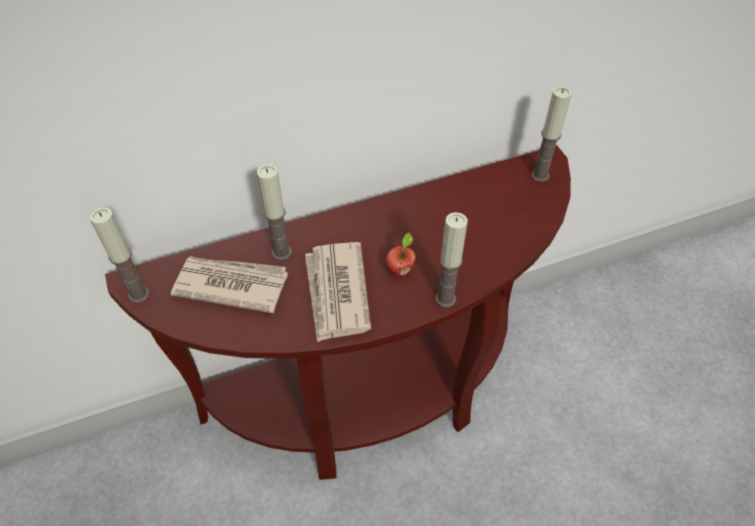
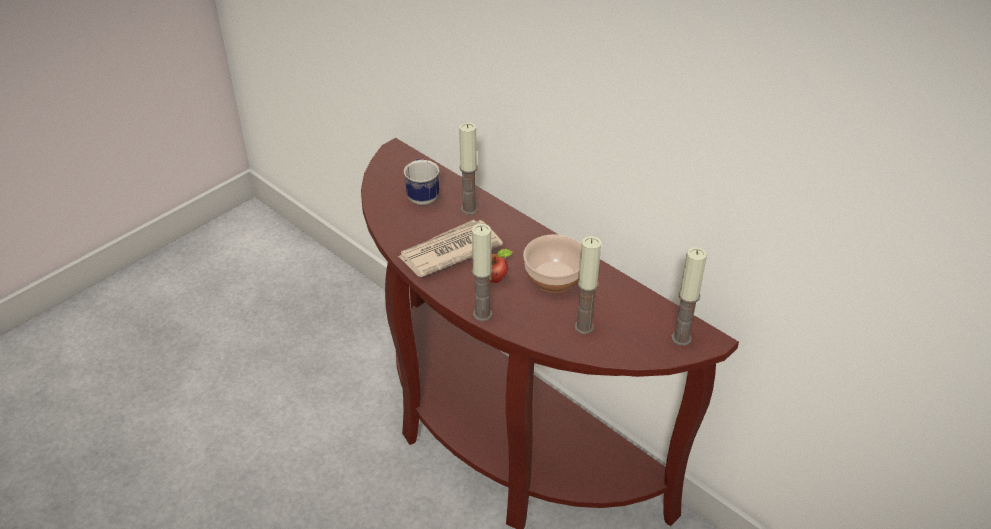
camera: 65 degrees right, 10 degrees down
(139, 294) = (387, 158): candle -> candle (584, 327)
(230, 284) = (422, 196): newspaper -> mug
(423, 227) = (553, 278): none -> bowl

